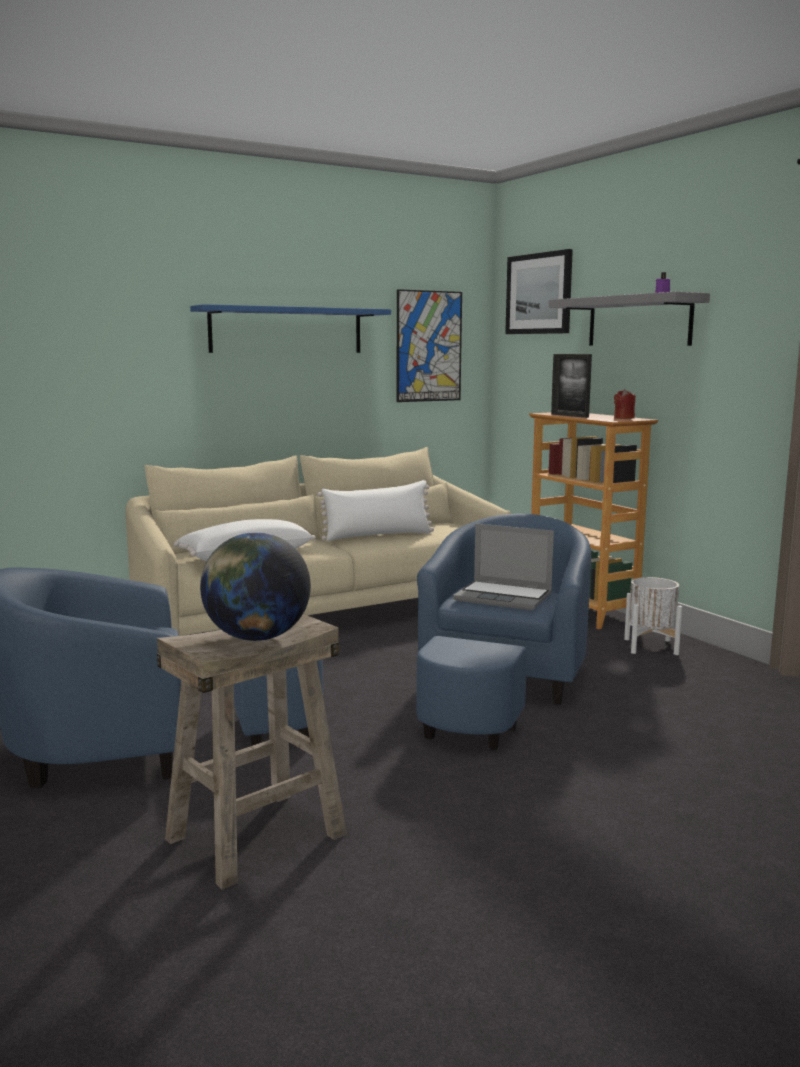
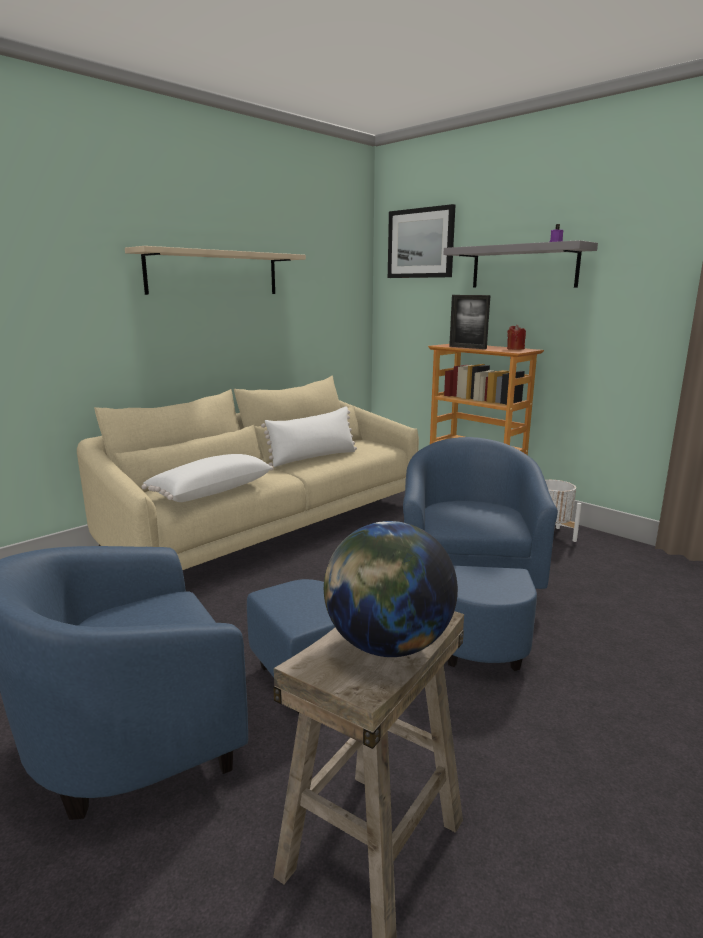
camera: 15 degrees left, 5 degrees up
(287, 330) = (214, 273): blue shelf -> beige shelf
(429, 346) = (327, 288): picture -> none
(505, 597) = (473, 516): laptop -> none

